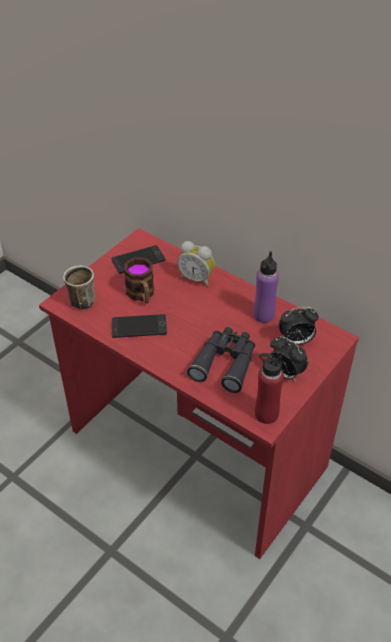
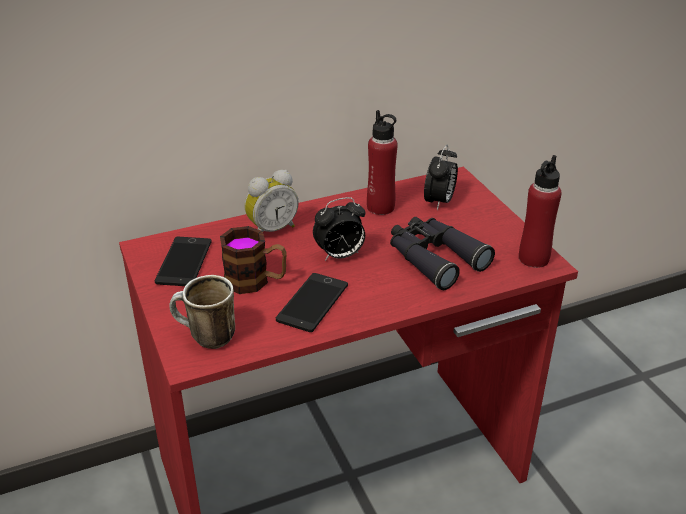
camera: 60 degrees left, 10 degrees down
(263, 315) = (380, 207): purple bottle -> red bottle
(284, 374) = (482, 226): alarm clock -> alarm clock (340, 256)

